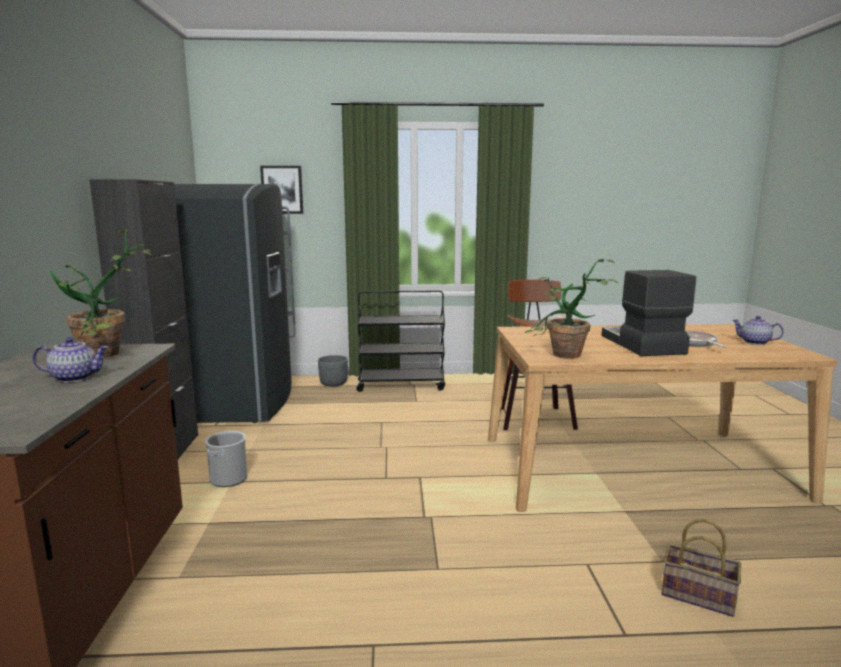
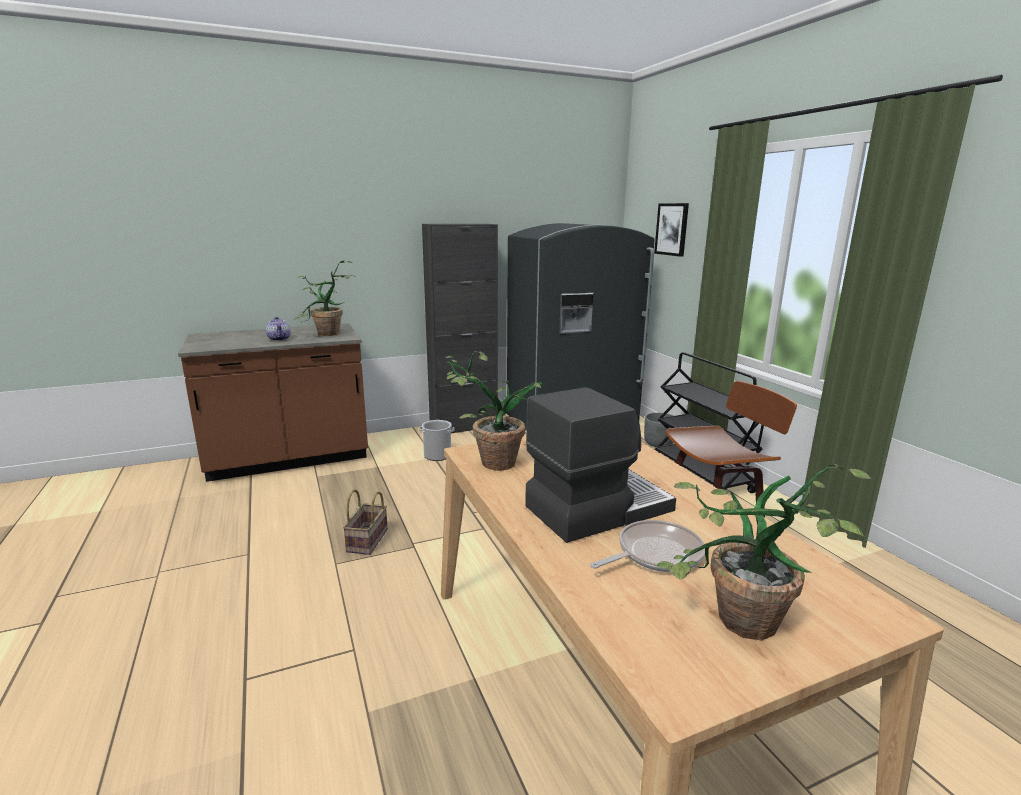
camera: 70 degrees right, 5 degrees up
(700, 595) = (303, 743): basket -> basket (368, 541)
(754, 342) = (738, 628): teapot -> potted plant

